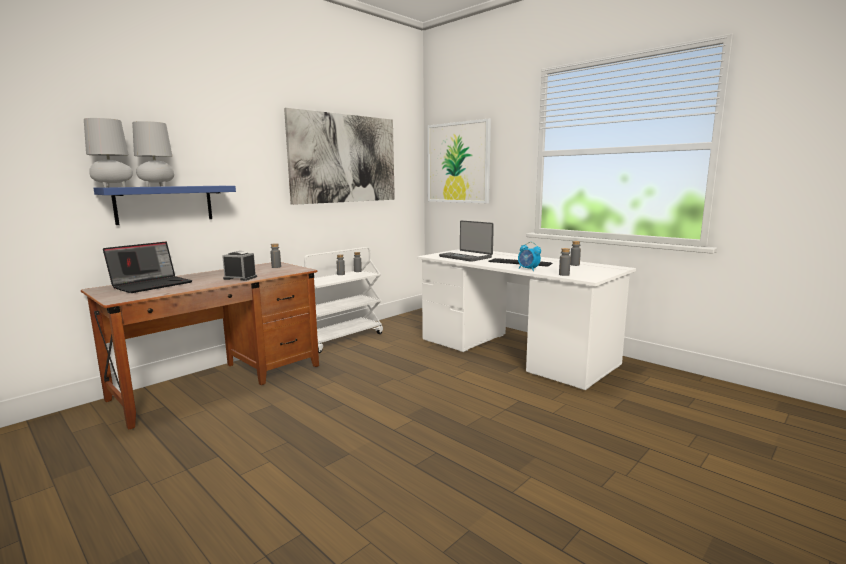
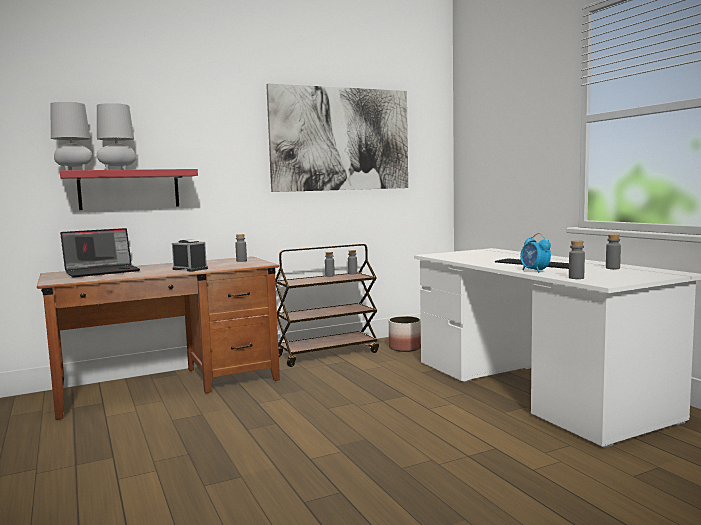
camera: 20 degrees right, 5 degrees down
(164, 204) = (129, 189): blue shelf -> red shelf
(342, 339) = (327, 354): white cart -> brown cart
(401, 328) = (405, 348): none -> planter
(458, 163) = (489, 139): picture -> none
(466, 257) = (474, 257): laptop -> none

